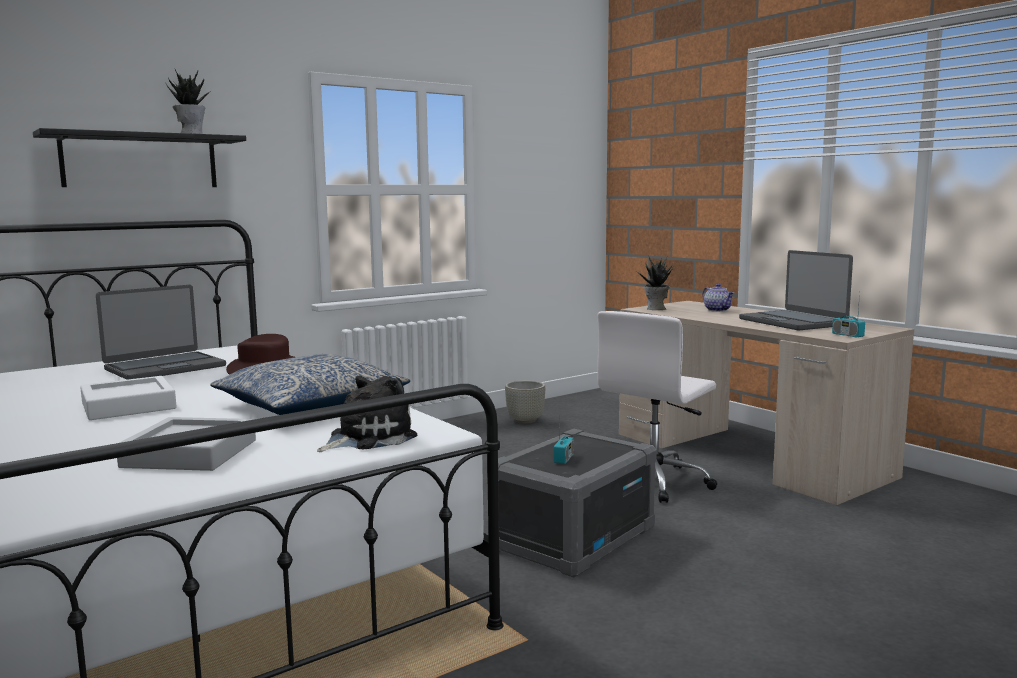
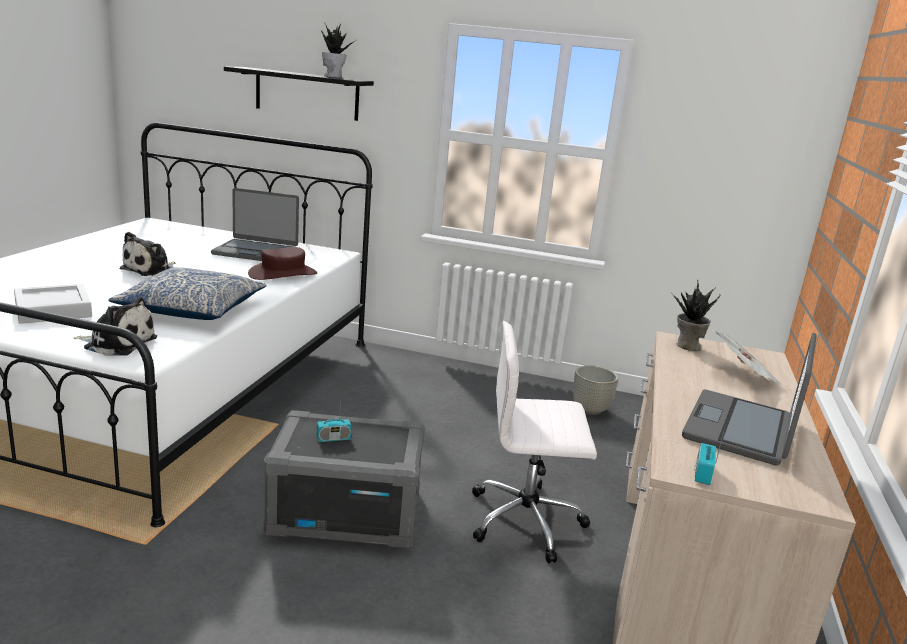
camera: 50 degrees right, 10 degrees up
(128, 406) = (151, 270): white tray -> plush toy
(718, 310) = (744, 377): teapot -> newspaper

